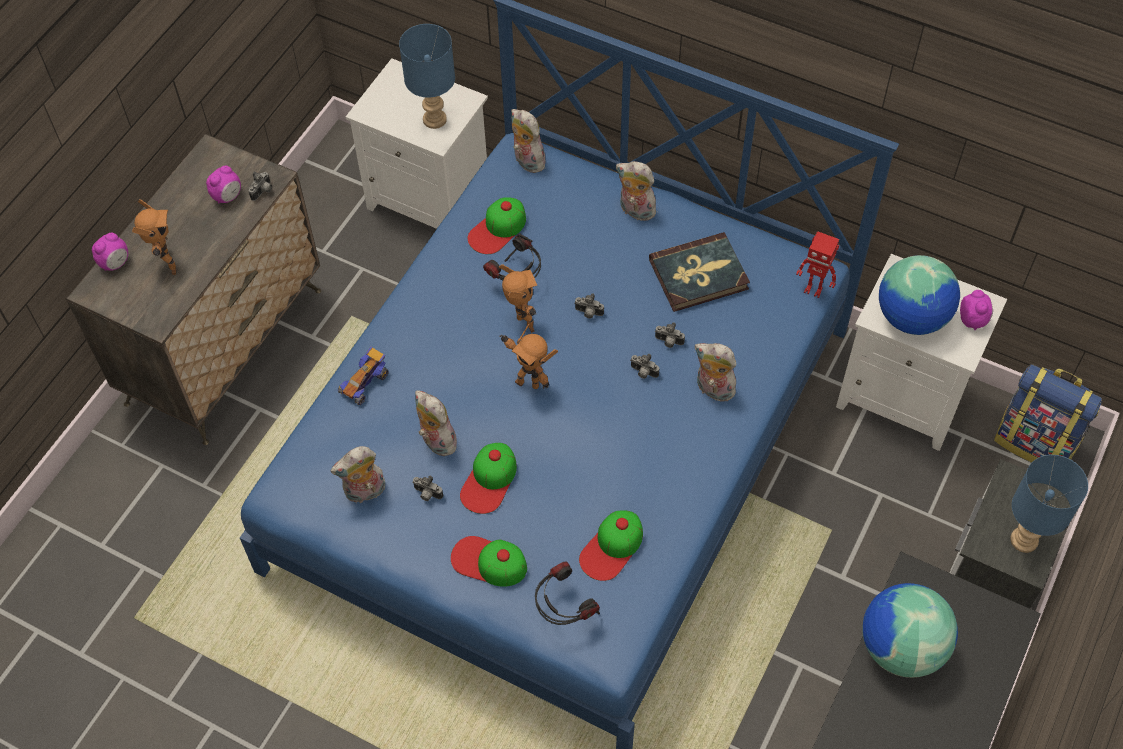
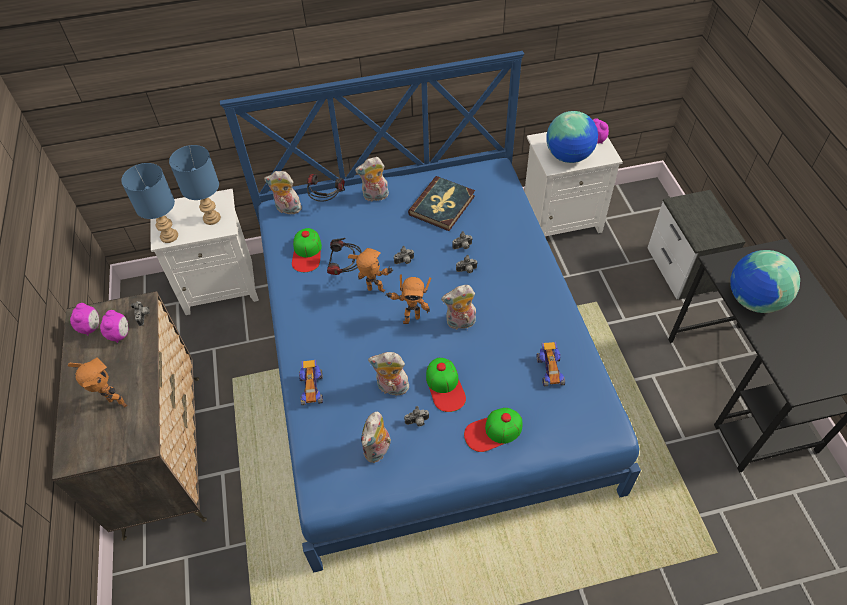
camera: 40 degrees left, 5 degrees down
(115, 263) = (71, 429): alarm clock -> alarm clock (91, 327)
(564, 610) = (562, 424): headphones -> headphones (326, 201)
(612, 547) = (550, 370): cap -> toy car
(713, 390) = (510, 254): plush toy -> plush toy (460, 323)
(813, 289) = (505, 176): toy robot -> none
(1024, 539) = (713, 225): blue table lamp -> blue table lamp (169, 236)
(1036, 442) = (636, 200): backpack -> none

